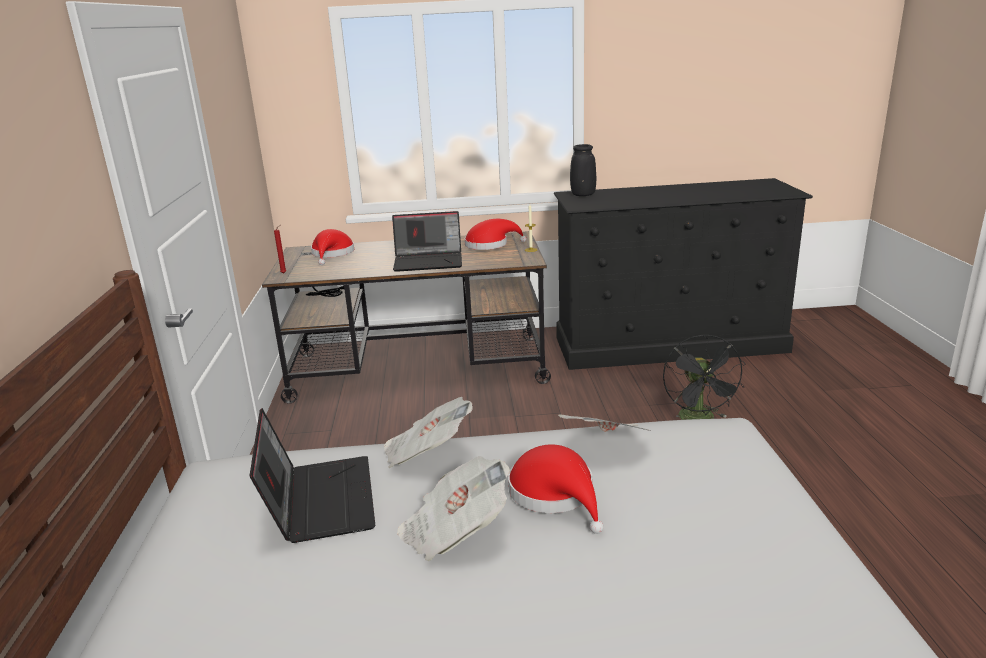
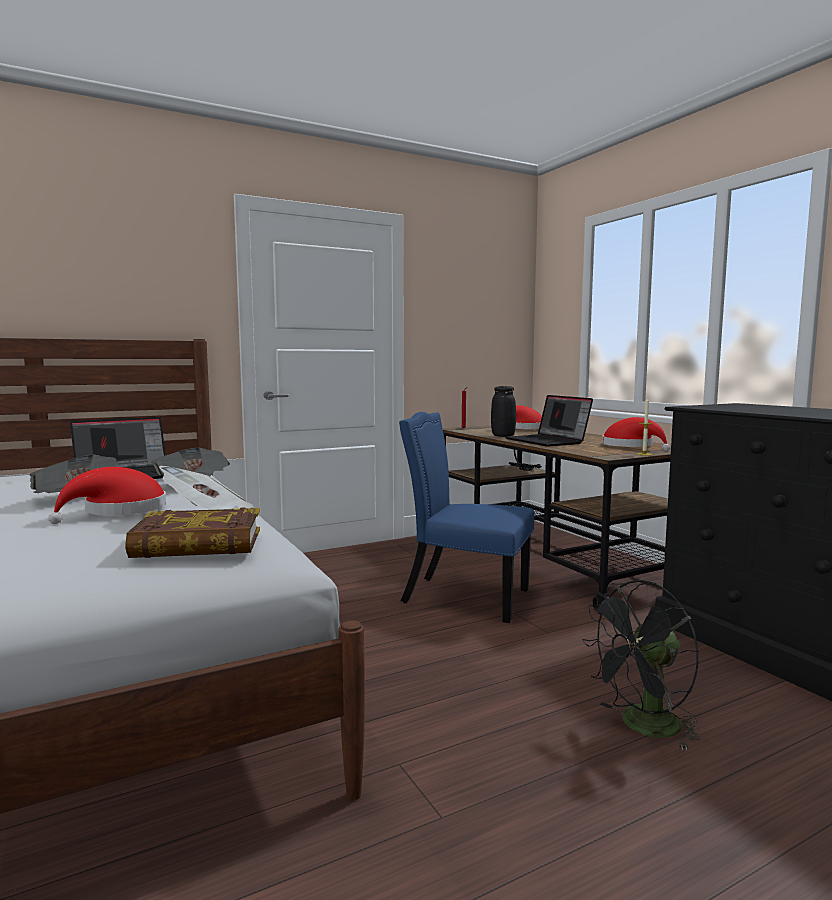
camera: 65 degrees right, 15 degrees down
(468, 428) = (468, 598): none -> blue chair
(583, 195) = (749, 405): black vase -> black vase (503, 436)
(703, 450) = (198, 544): none -> book

